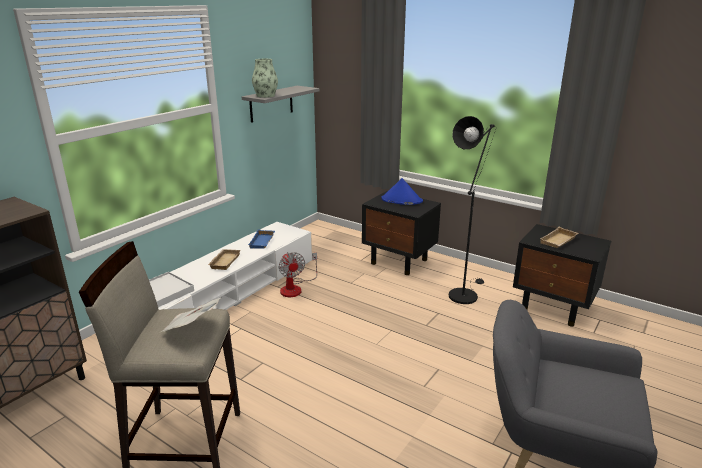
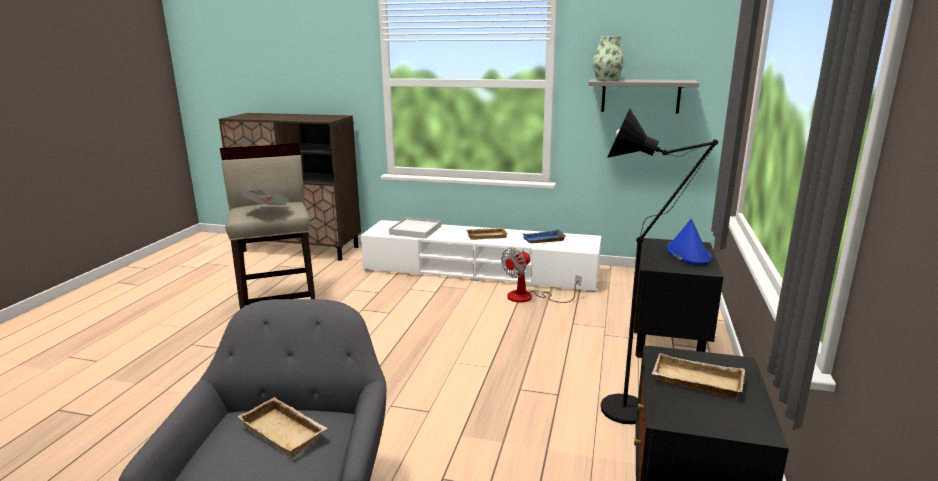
camera: 70 degrees right, 5 degrees down
(573, 383) = (286, 431): none -> beige tray

